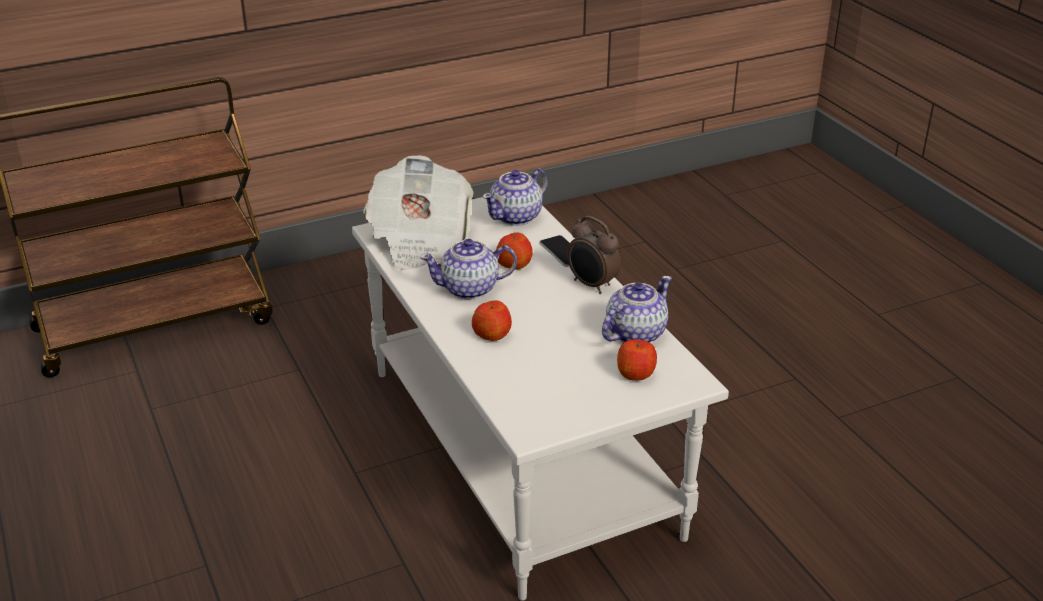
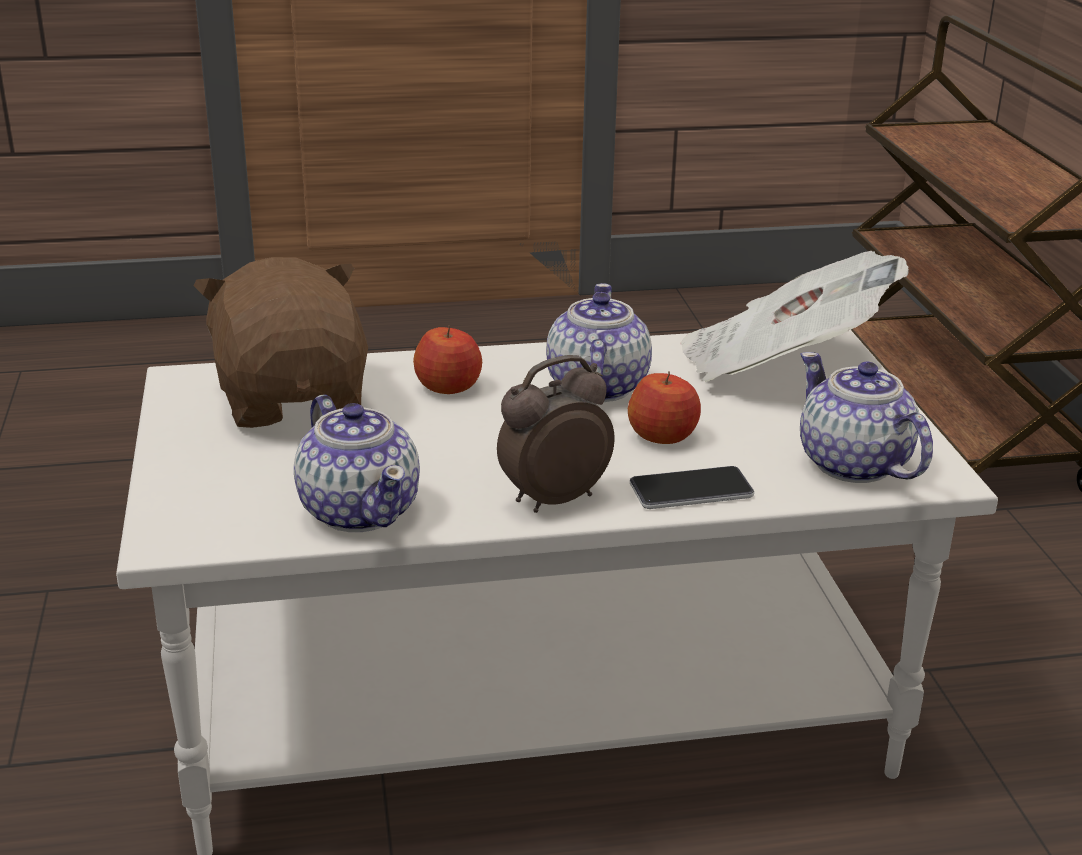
camera: 105 degrees right, 5 degrees down
(534, 384) = (293, 399): none -> brown plush toy
(635, 373) = (243, 486): apple -> none

